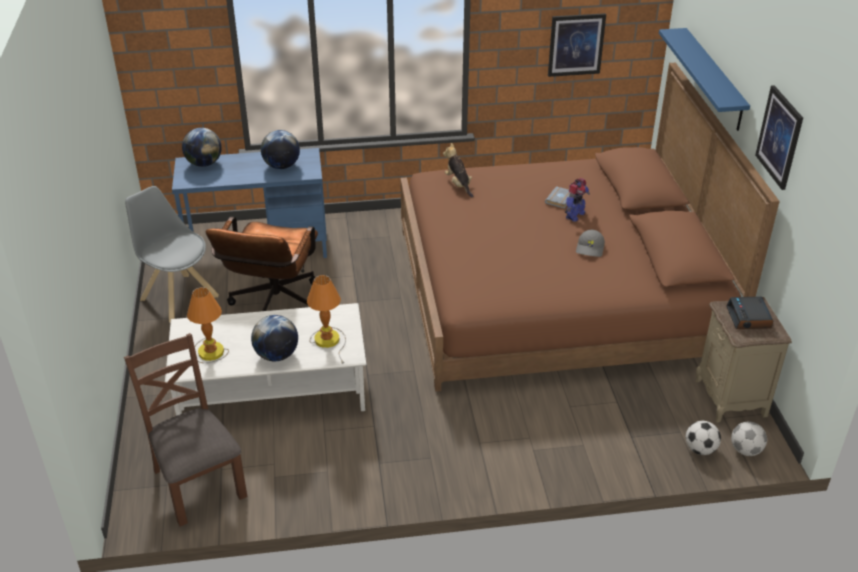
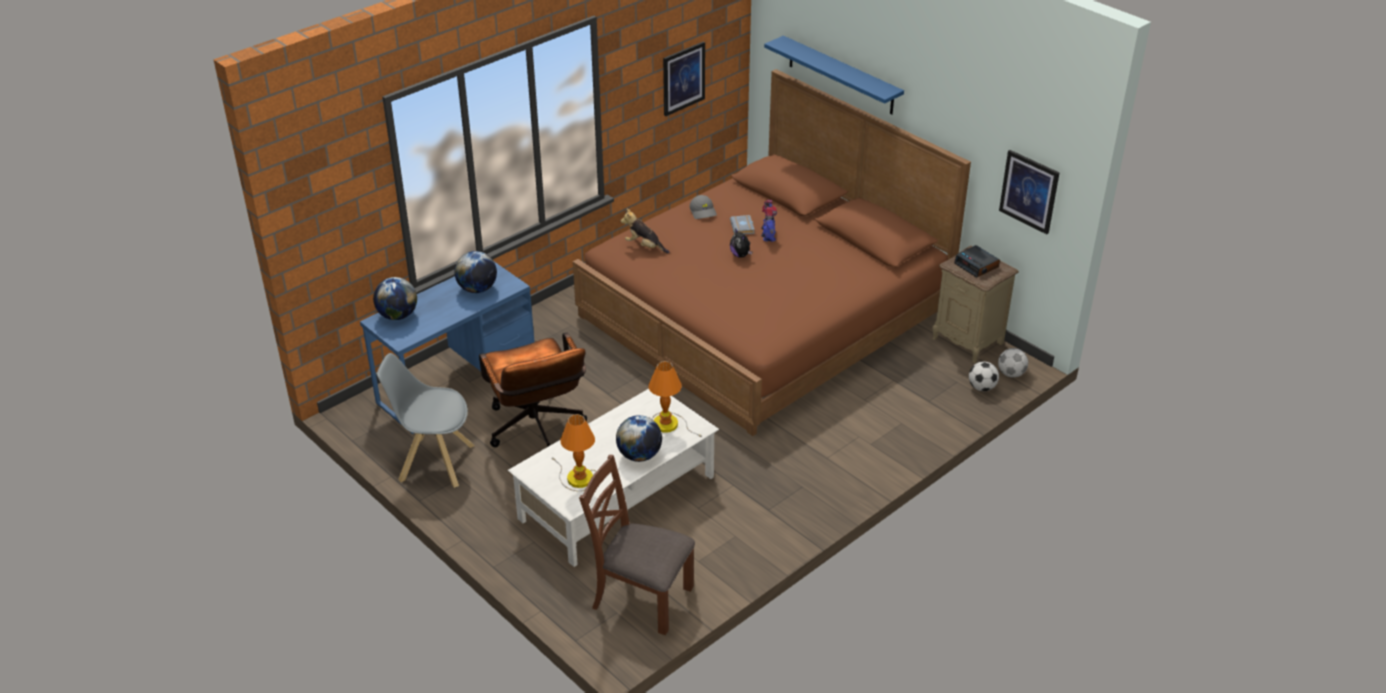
camera: 35 degrees left, 0 degrees up
(531, 222) = (740, 255): none -> plush toy
(590, 248) = (809, 259): grey cap -> grey cap (703, 212)
(779, 137) = (953, 109): picture -> picture (1029, 191)

